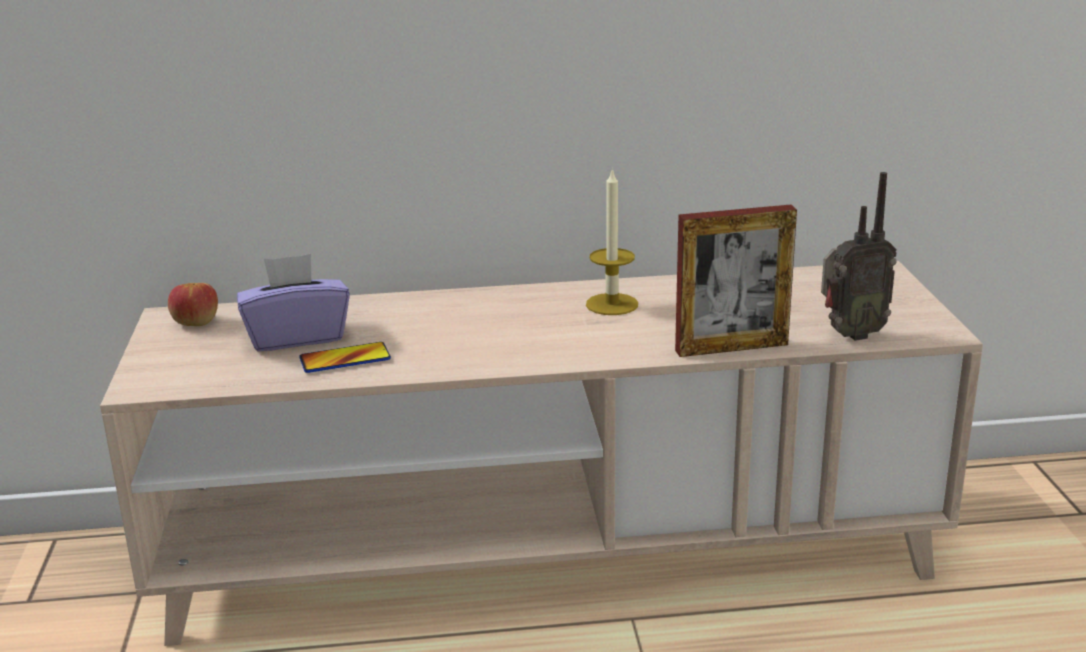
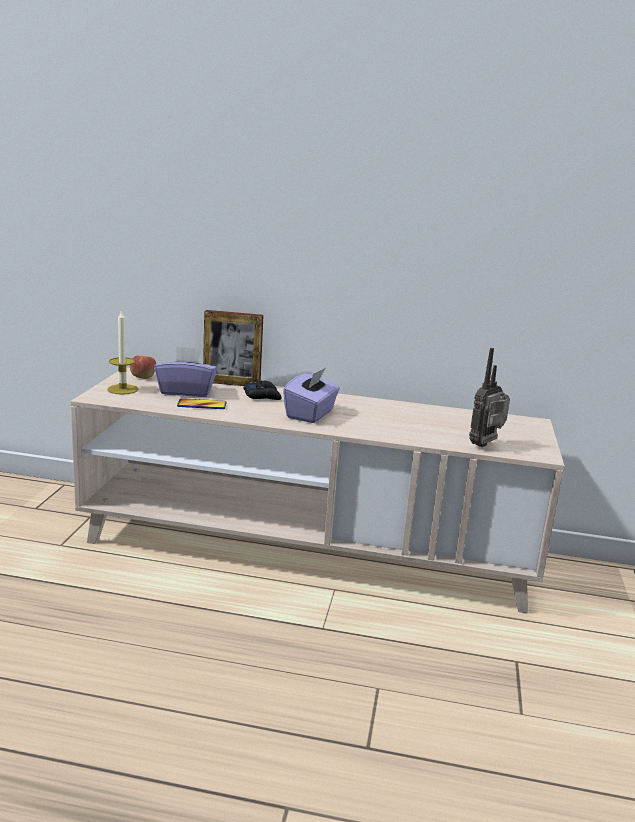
camera: 15 degrees right, 5 degrees down
(432, 316) = (262, 396): none -> black game controller
(539, 336) = (310, 414): none -> purple tissue box
(612, 304) = (363, 408): candle -> candle (122, 389)
(731, 347) = (411, 439): picture frame -> picture frame (231, 383)
(850, 334) = (486, 446): radio -> radio turned 135 degrees clockwise

